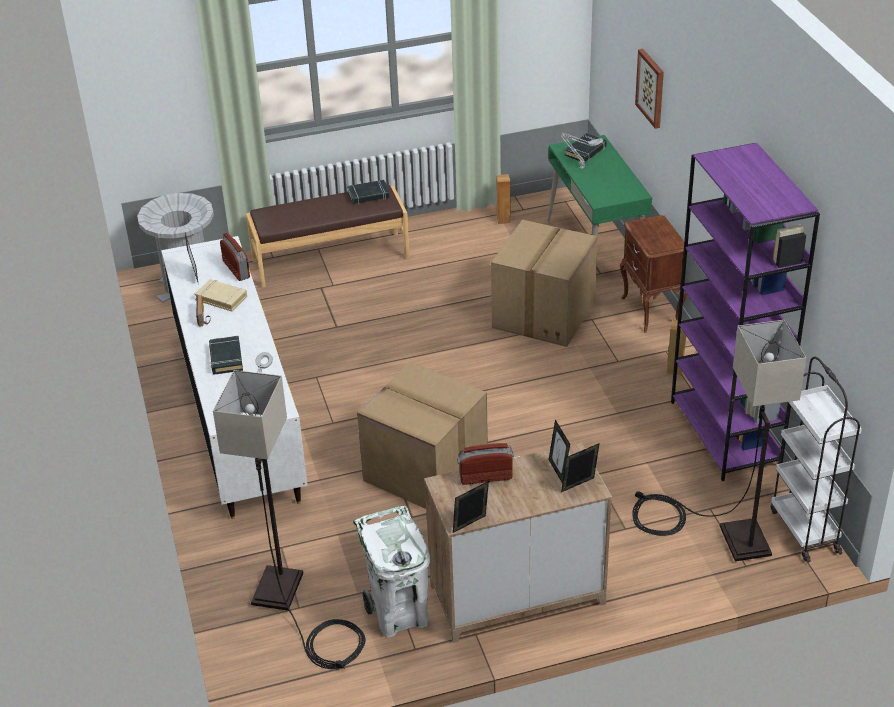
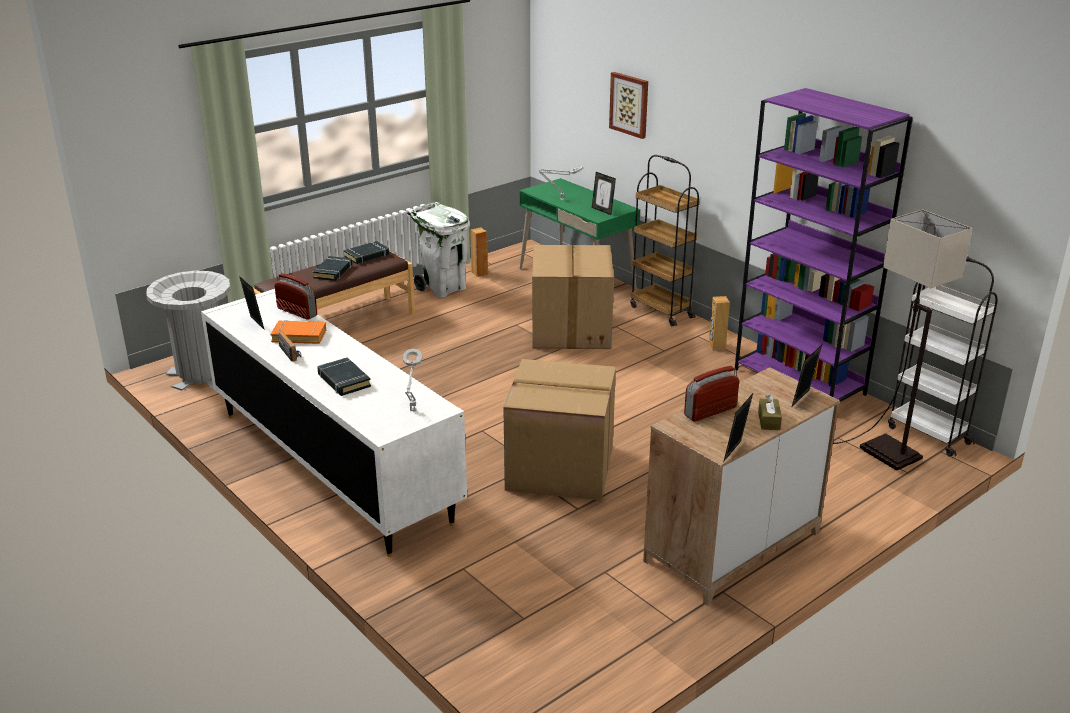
camera: 25 degrees left, 10 degrees down
(221, 298) = (299, 335): beige book -> orange book
(307, 620) = (541, 627): floor lamp -> none
(399, 616) = (635, 597): white trash can -> white trash can (443, 288)
(528, 501) = (769, 420): none -> brown tissue box
(558, 471) = (772, 392): picture frame -> picture frame (603, 210)
(585, 151) = (555, 189): black book -> black book (333, 271)
(651, 311) = (661, 312): brown nightstand -> brown cart

